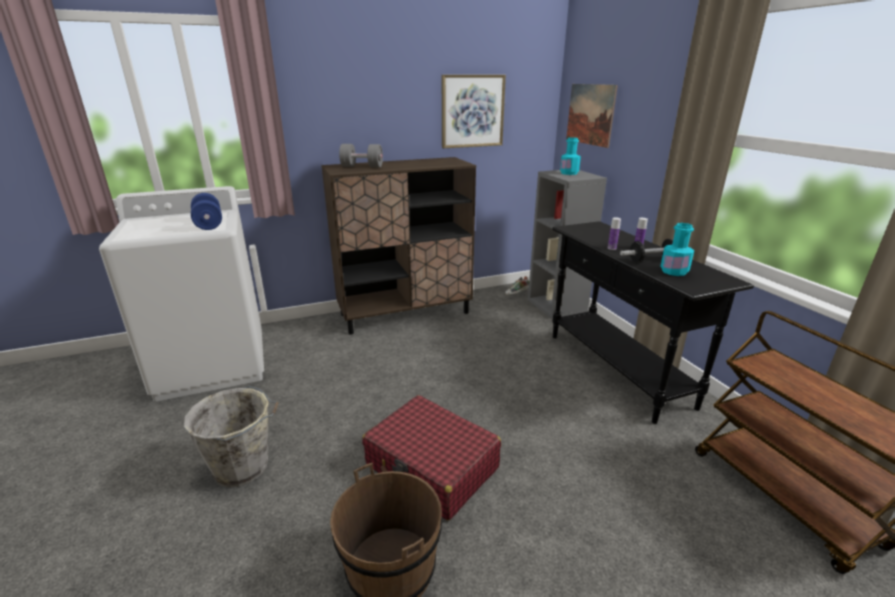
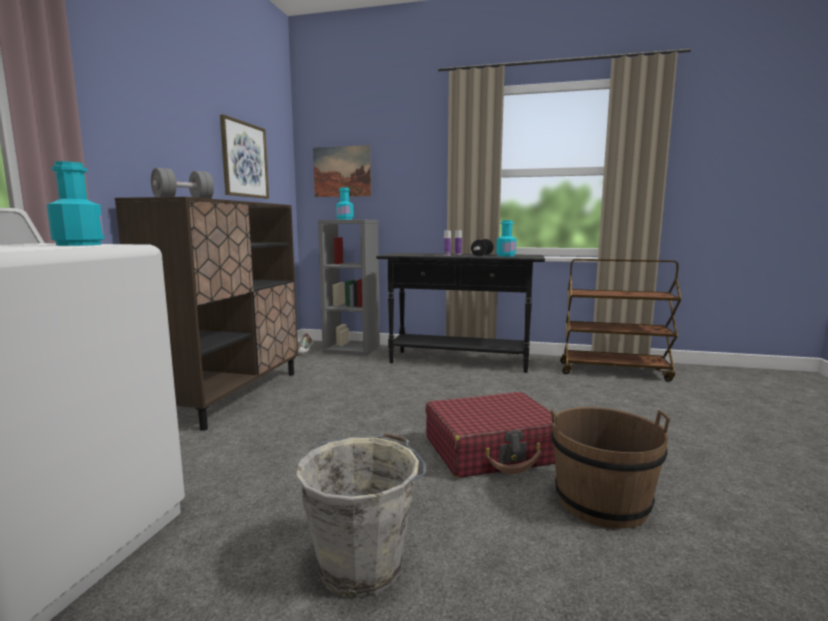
camera: 55 degrees left, 15 degrees down
(208, 223) = (79, 244): blue dumbbell -> turquoise bottle

